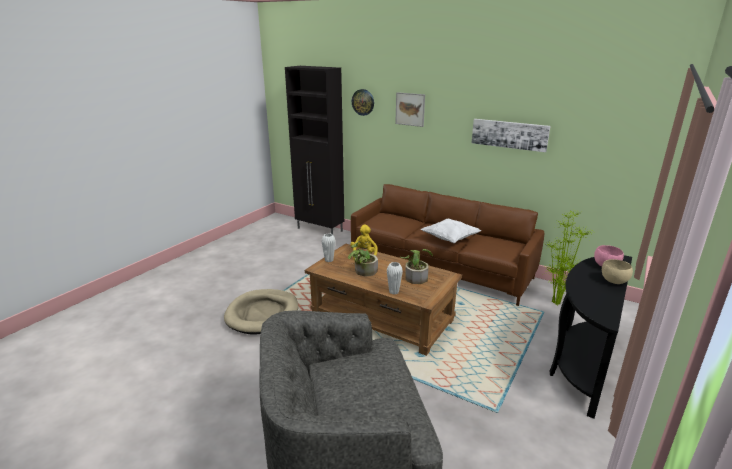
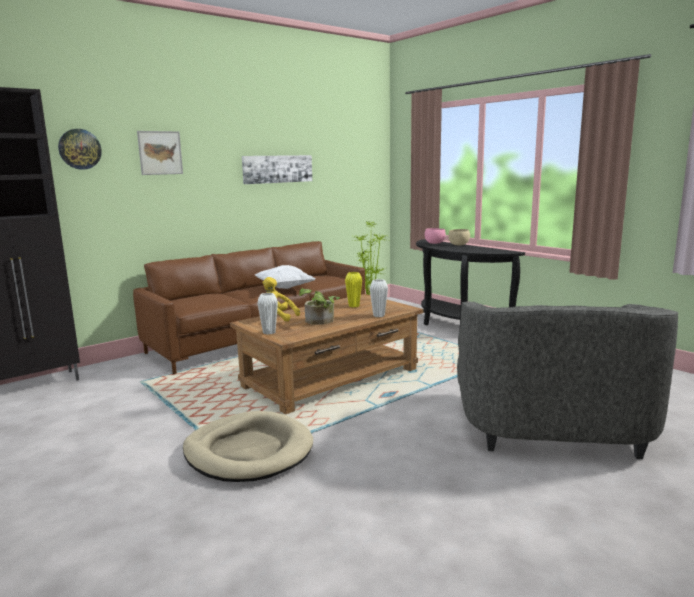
camera: 70 degrees left, 10 degrees down
(416, 276) = (354, 306): potted plant -> yellow vase

